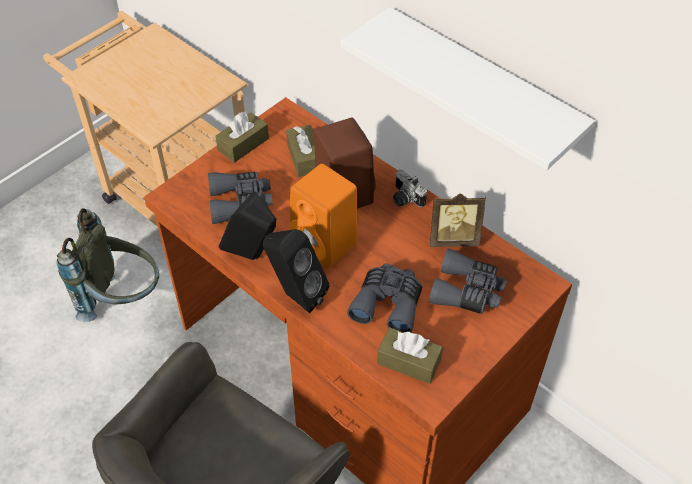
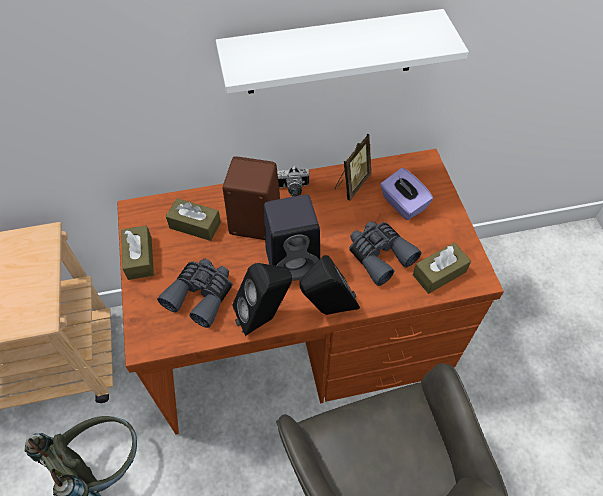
camera: 55 degrees left, 5 degrees up
(326, 244) = (294, 261): orange speaker -> black speaker
(467, 291) = (402, 204): grey binoculars -> purple tissue box

